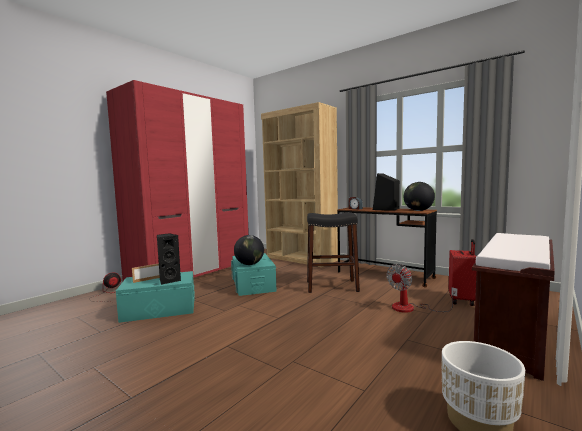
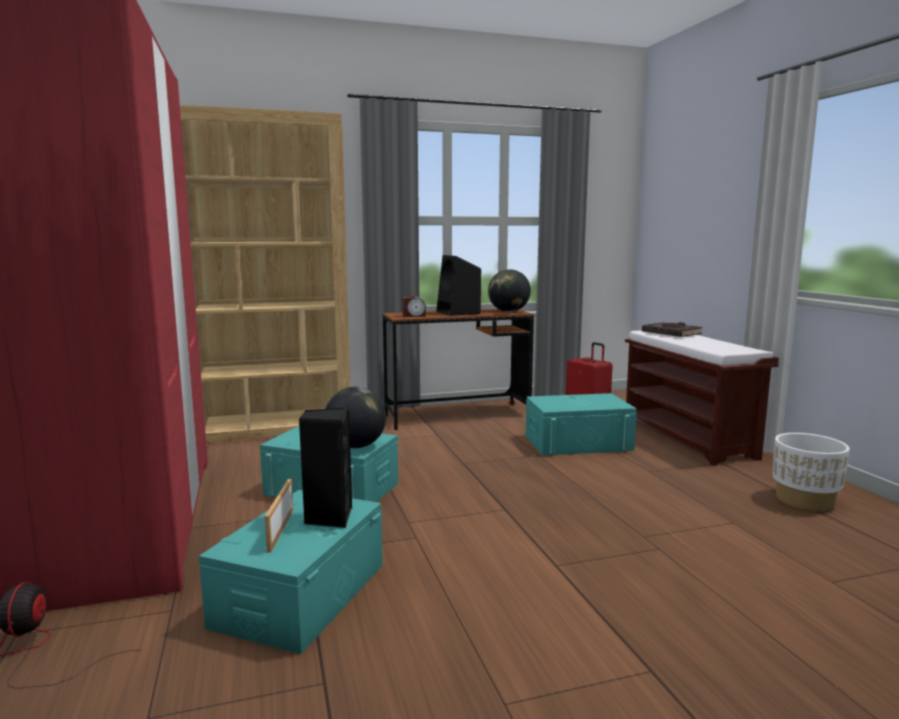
camera: 55 degrees left, 5 degrees up
(331, 286) = (443, 449): black stool -> none
(411, 308) = (578, 443): fan -> turquoise storage box
(521, 238) = (671, 333): none -> black book

